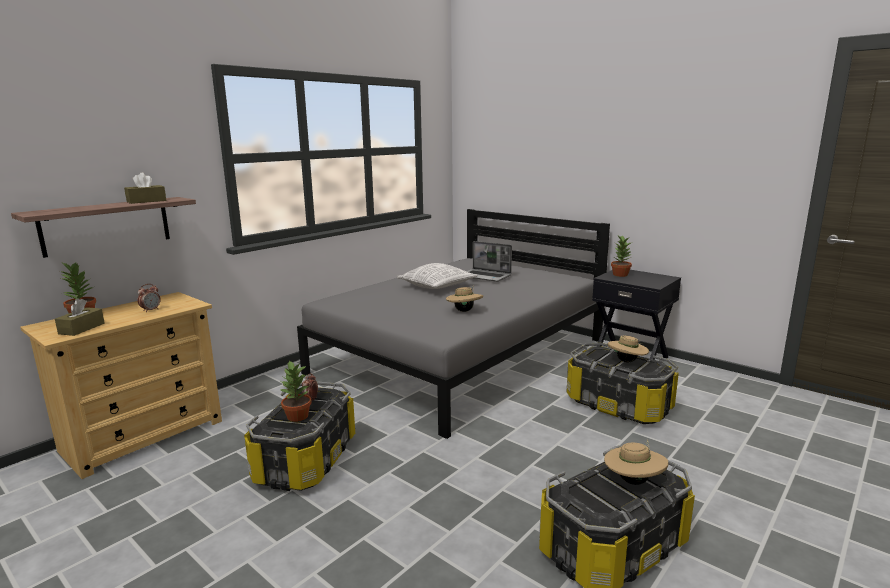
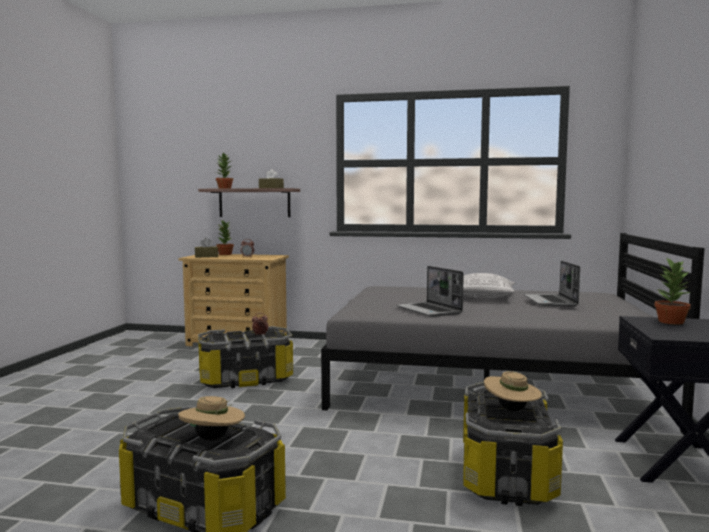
camera: 60 degrees right, 10 degrees down
(297, 417) = (233, 337): potted plant -> potted plant (224, 188)
(464, 311) = (429, 310): beige hat -> laptop

